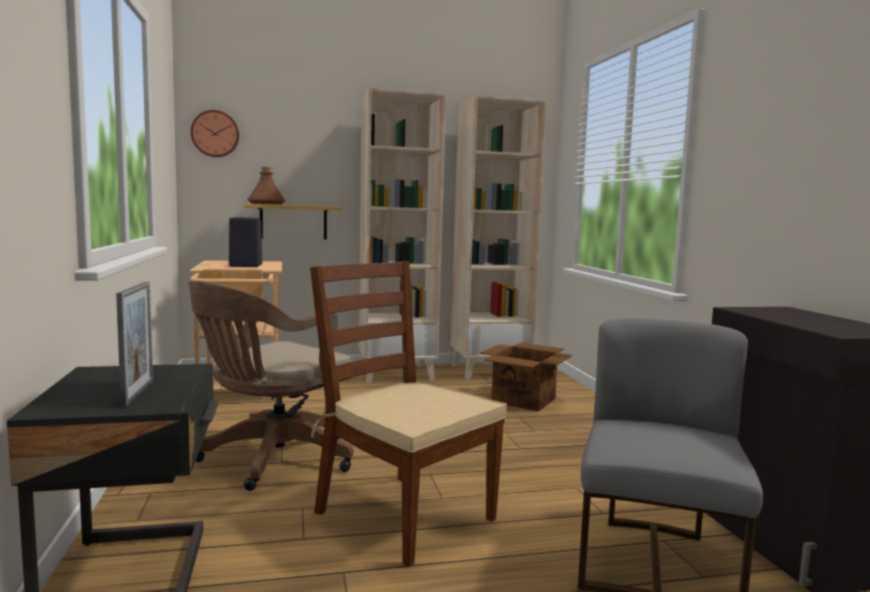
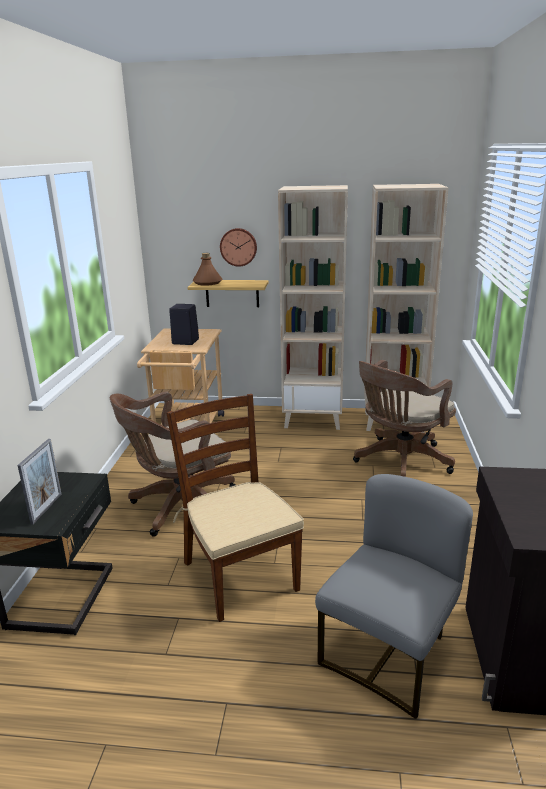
camera: 20 degrees right, 15 degrees up
(215, 134) = (168, 224): wall clock -> wall clock (238, 247)
(523, 400) = (399, 462): cardboard box -> brown office chair

